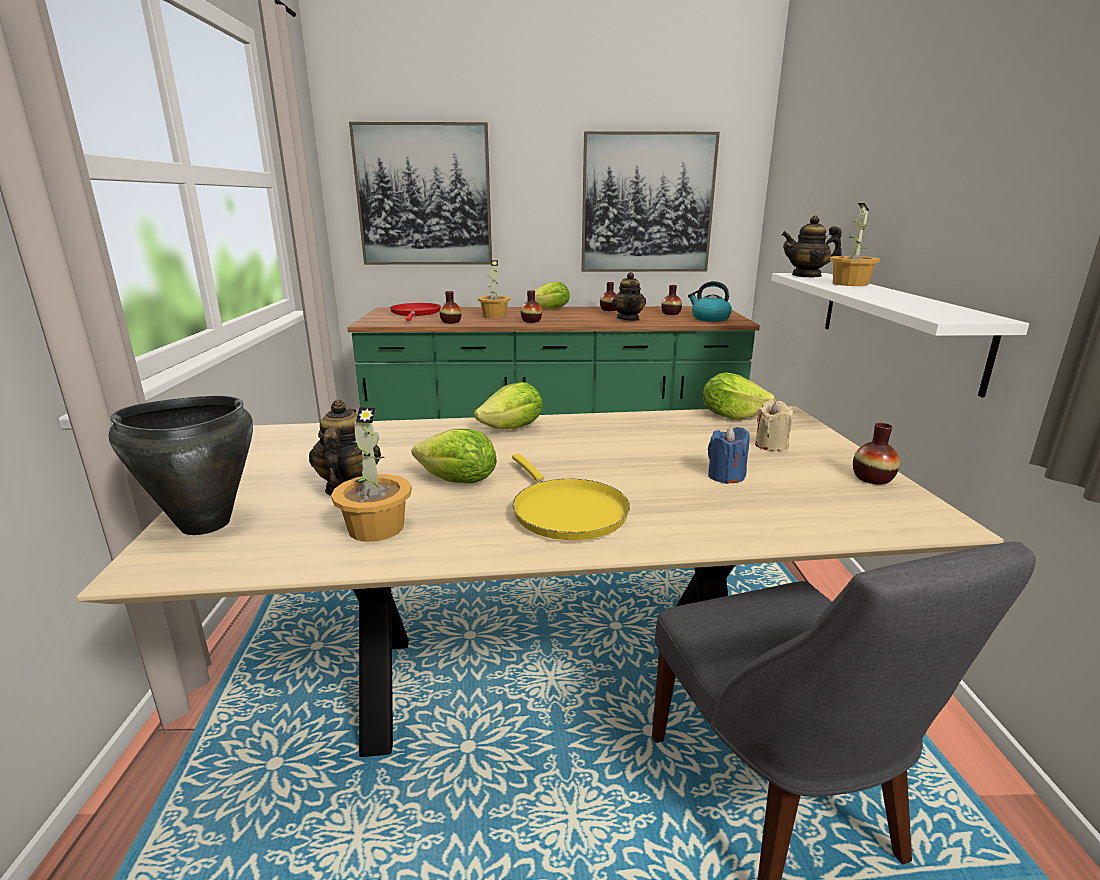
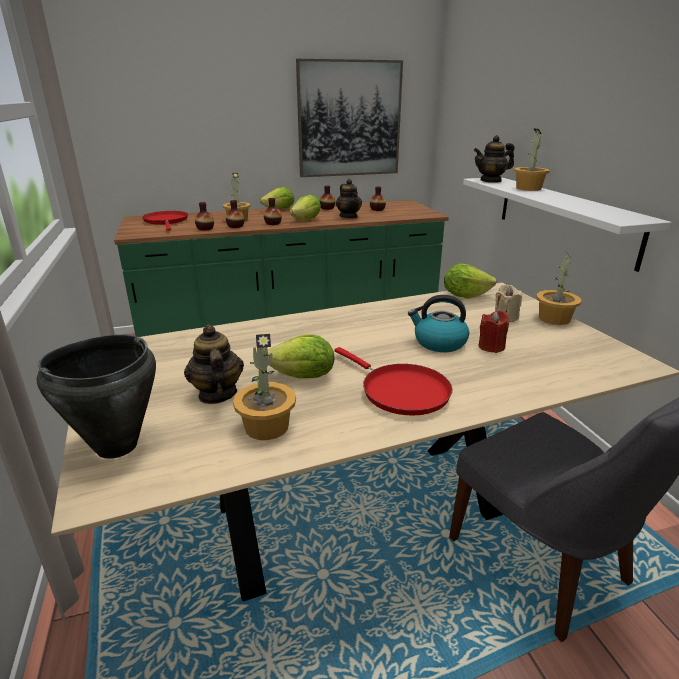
camera: 15 degrees left, 5 degrees up
(424, 196) = (159, 115): picture -> none
(513, 428) = (312, 323): lettuce -> lettuce (306, 220)
(565, 511) = (400, 391): yellow frying pan -> red frying pan
(709, 319) = (409, 213): kettle -> kettle (439, 343)
(726, 476) = (491, 346): blue candle -> red candle
(841, 453) = (553, 318): none -> potted plant
(872, 478) = (583, 336): vase -> vase (235, 226)

